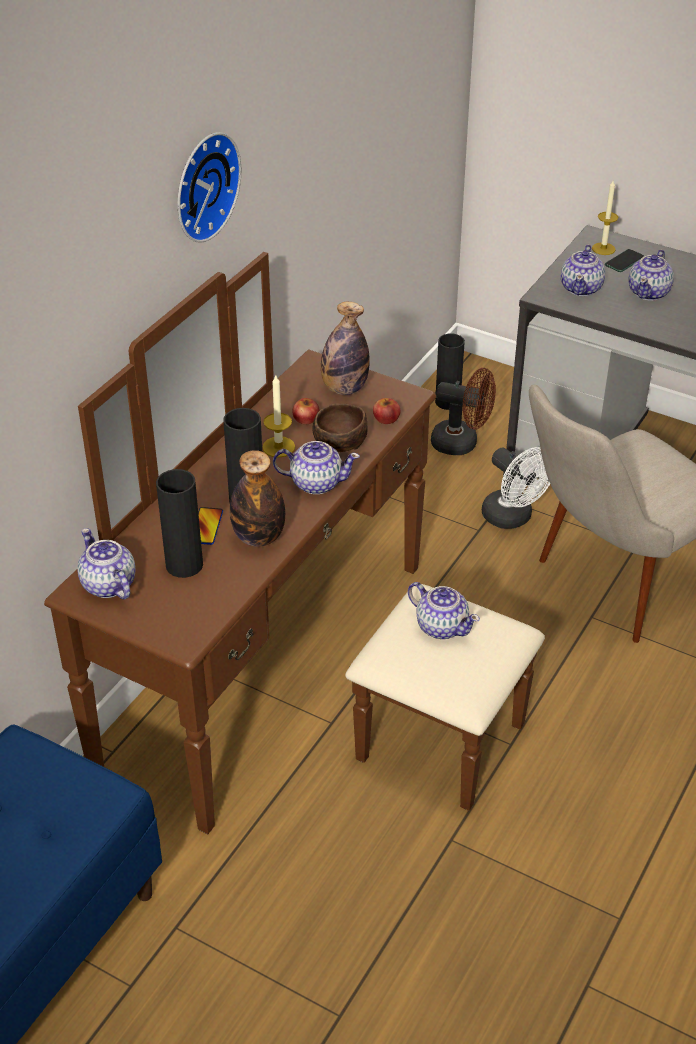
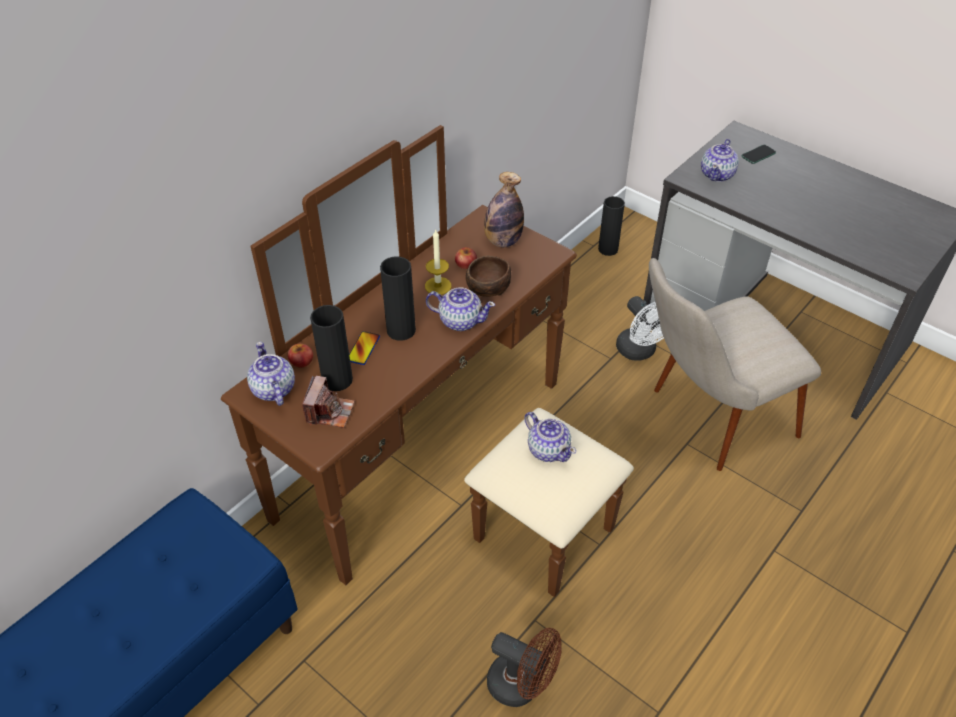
camera: 10 degrees right, 5 degrees up
(185, 601) = (329, 412): none -> camera
(202, 185) = (382, 66): wall clock -> none
(259, 537) = (402, 363): bottle -> none
(386, 418) = (530, 271): apple -> apple (301, 361)
(462, 443) = (612, 284): brown fan -> brown fan (522, 686)
(603, 249) = (743, 142): candle -> none
(649, 292) = (773, 184): teapot -> none

